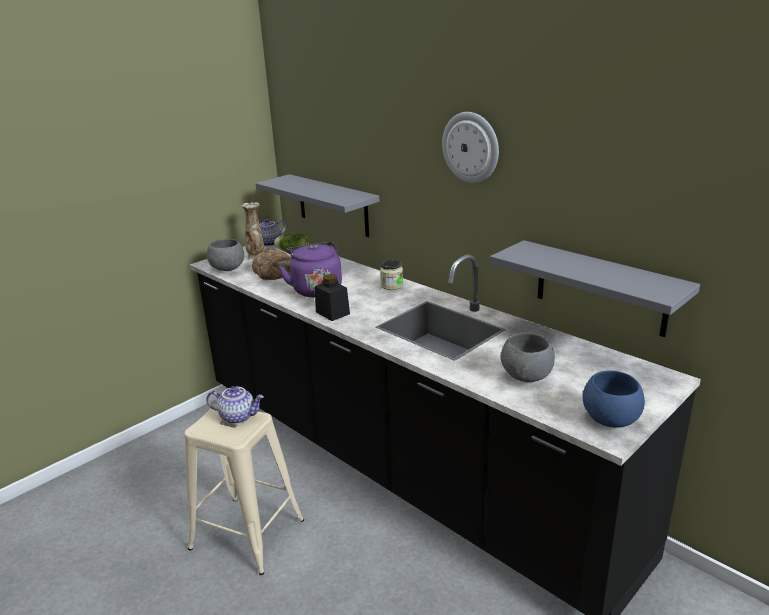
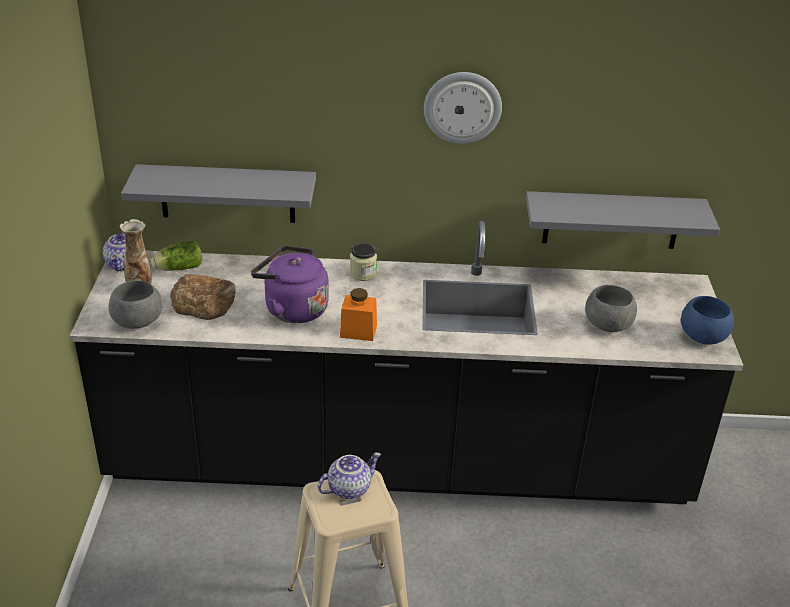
camera: 45 degrees left, 10 degrees up
(332, 313) = (358, 331): black jar -> orange jar

